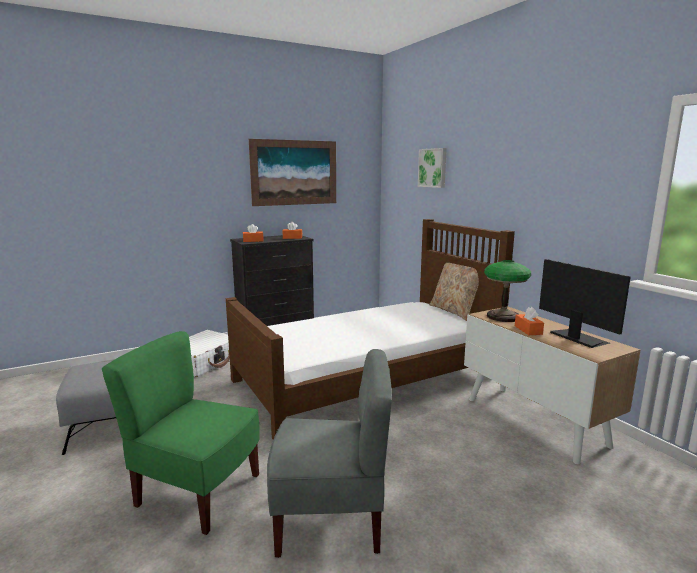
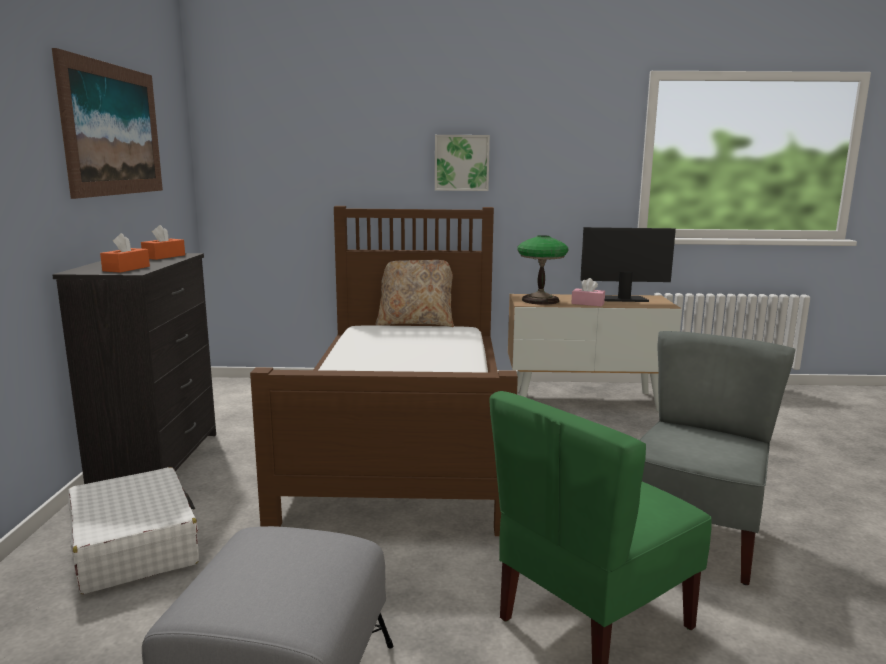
camera: 60 degrees left, 0 degrees up
(433, 168) = (330, 131): picture -> picture (461, 163)
(528, 330) = (587, 303): orange tissue box -> pink tissue box

